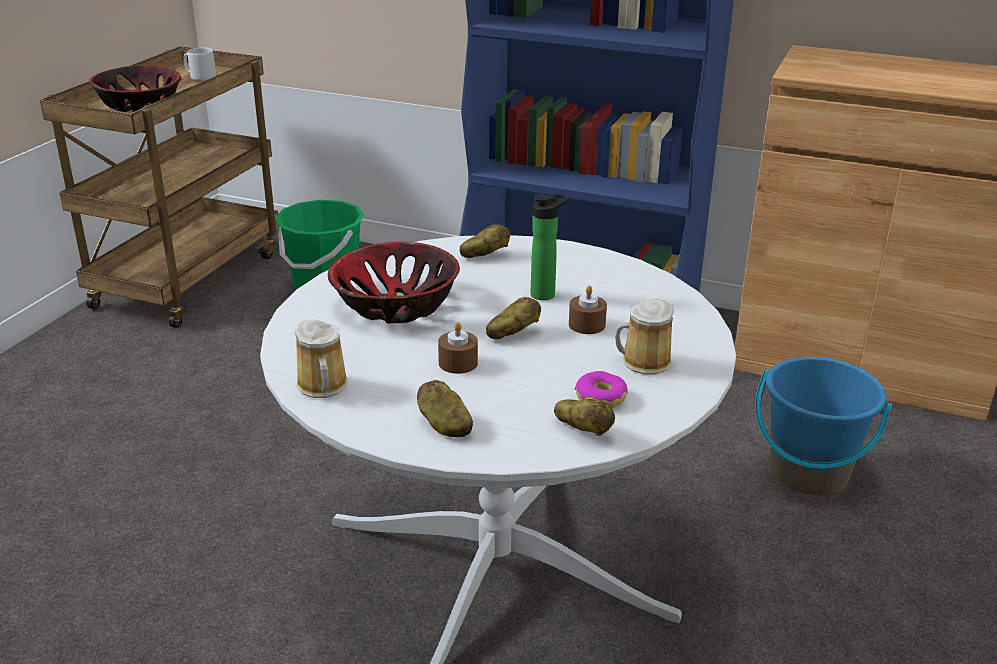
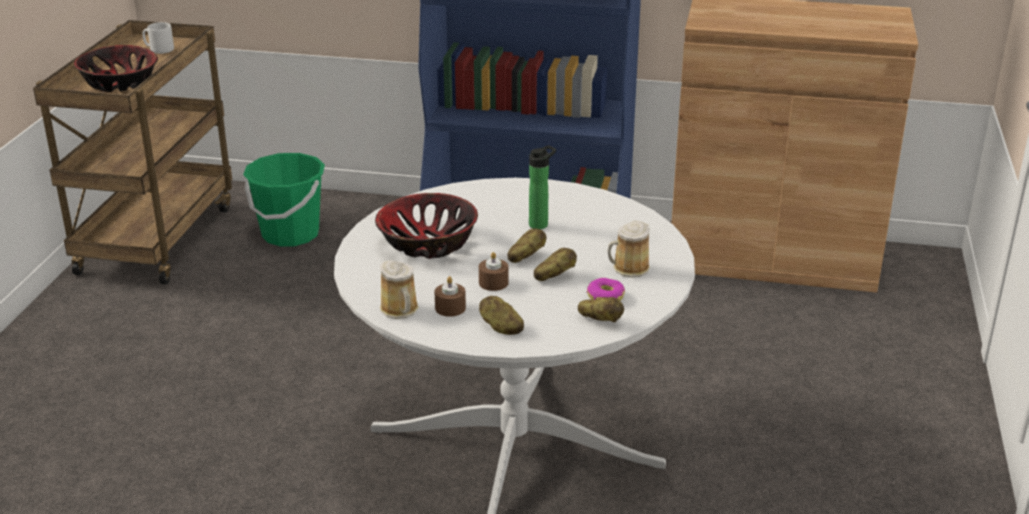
camera: 10 degrees left, 0 degrees up
(484, 255) = (481, 197): potato -> potato (554, 276)
(587, 325) = (579, 245): brown candle -> brown candle (450, 308)
(808, 473) = (744, 348): blue bucket -> none

